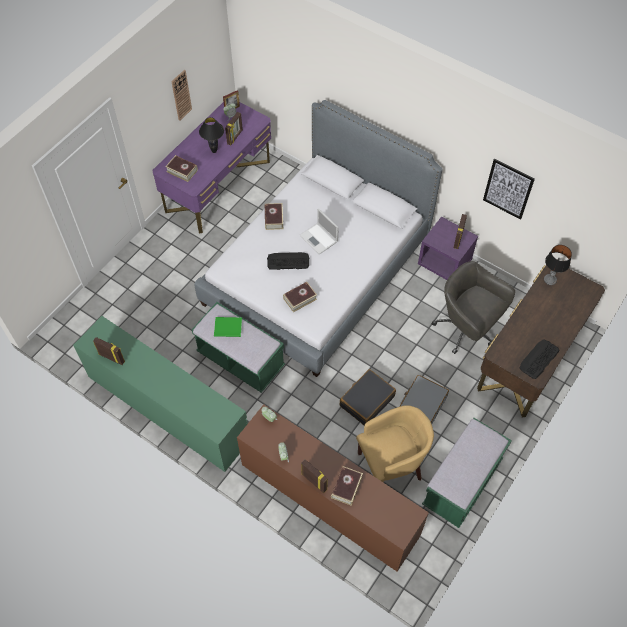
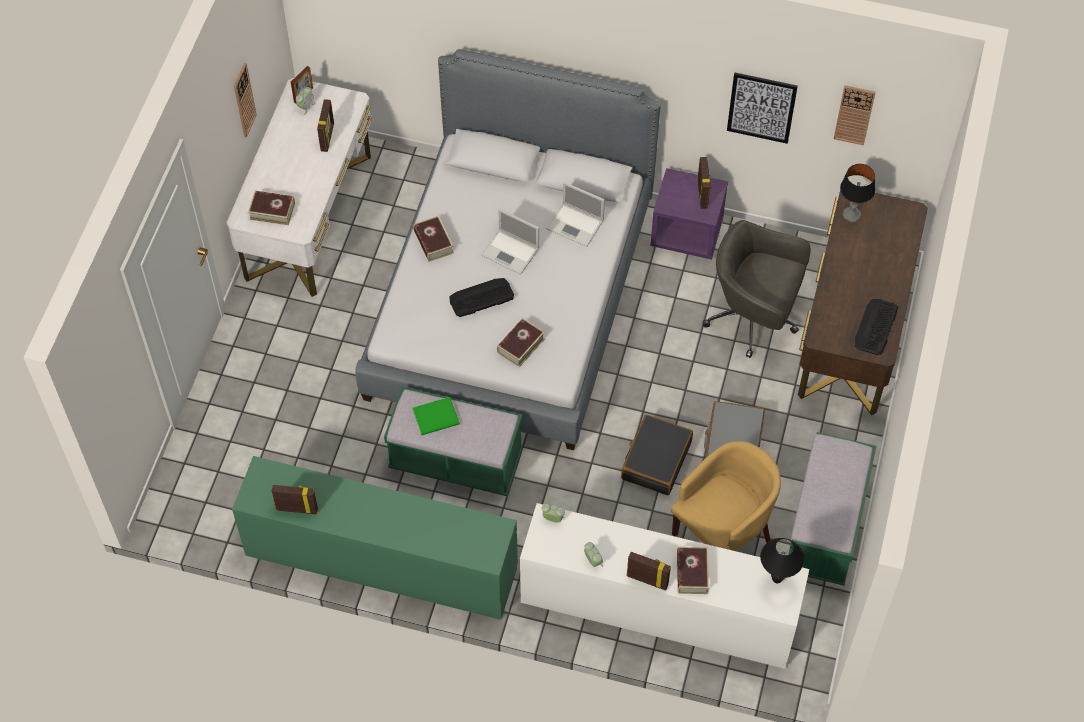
camera: 20 degrees left, 0 degrees up
(214, 151) = (306, 167): black table lamp -> black table lamp (777, 579)
(218, 186) = (309, 217): purple desk -> white desk
(329, 500) = (658, 608): brown dresser -> white dresser
(367, 234) = (576, 225): none -> laptop
(569, 210) = (854, 114): none -> wall clock

